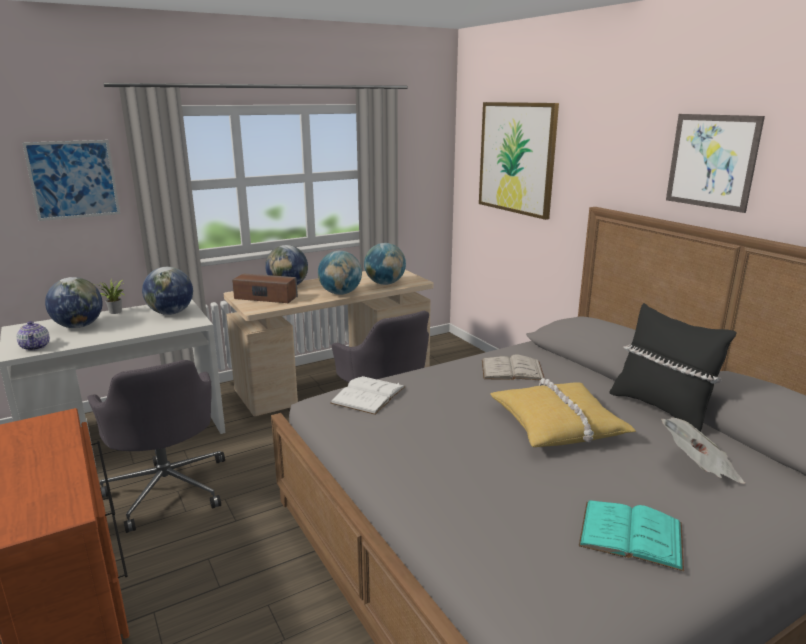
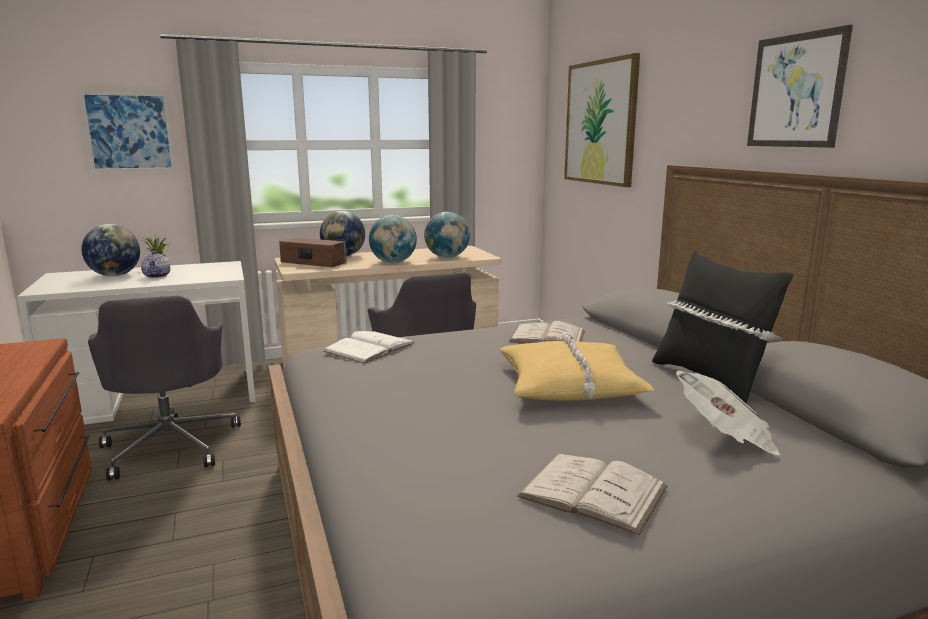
camera: 10 degrees right, 5 degrees down
(35, 347) = (61, 287): teapot -> teapot (157, 276)
(170, 313) = (210, 270): globe -> none
(631, 534) = (593, 491): turquoise book -> white book

